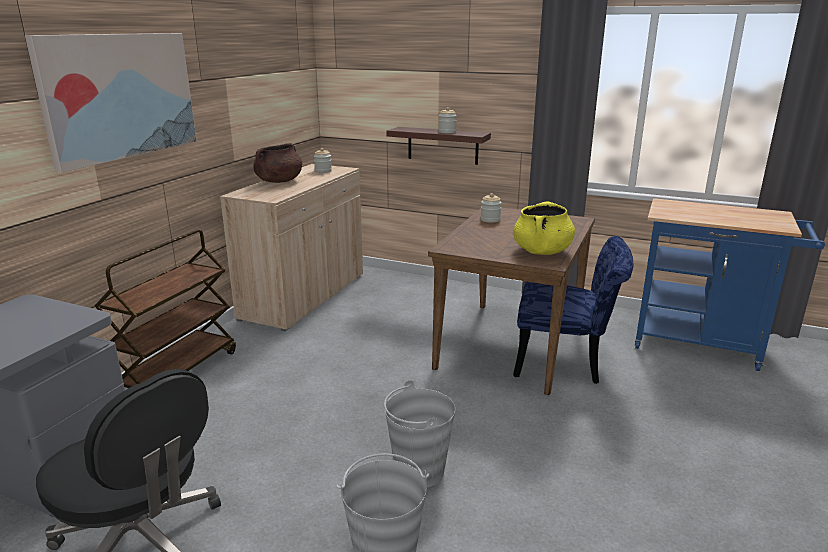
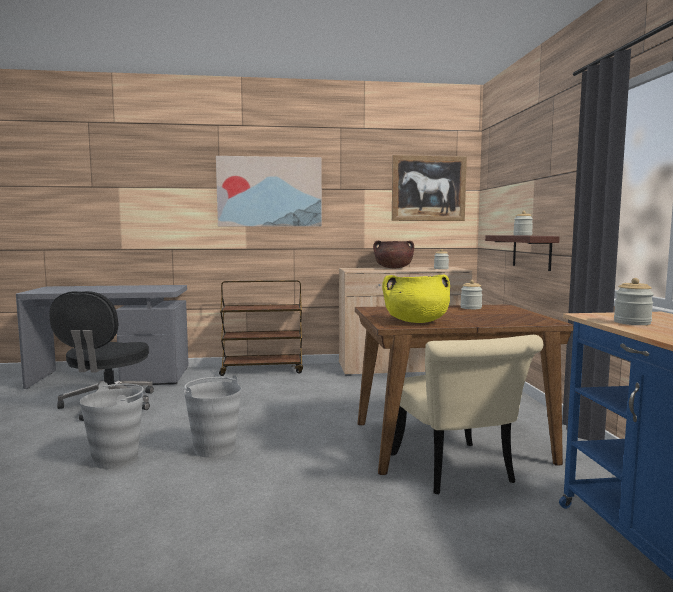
camera: 60 degrees right, 15 degrees down
(281, 70) = (428, 188): none -> picture
(567, 363) = (457, 473): blue chair -> beige chair
(696, 216) = (632, 322): none -> jar

